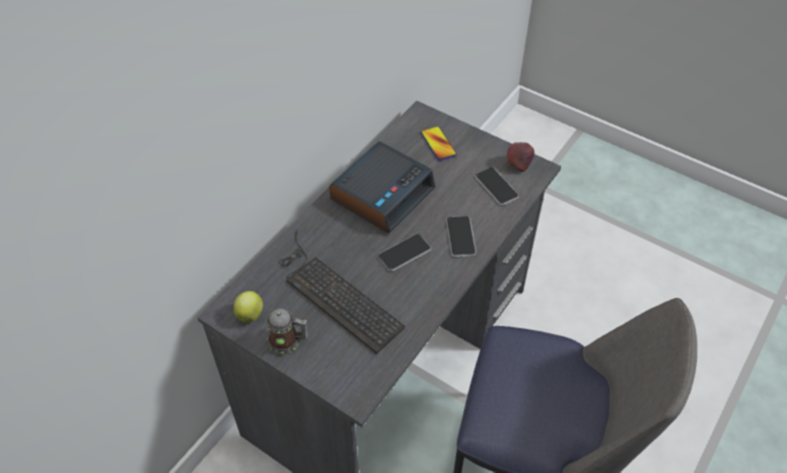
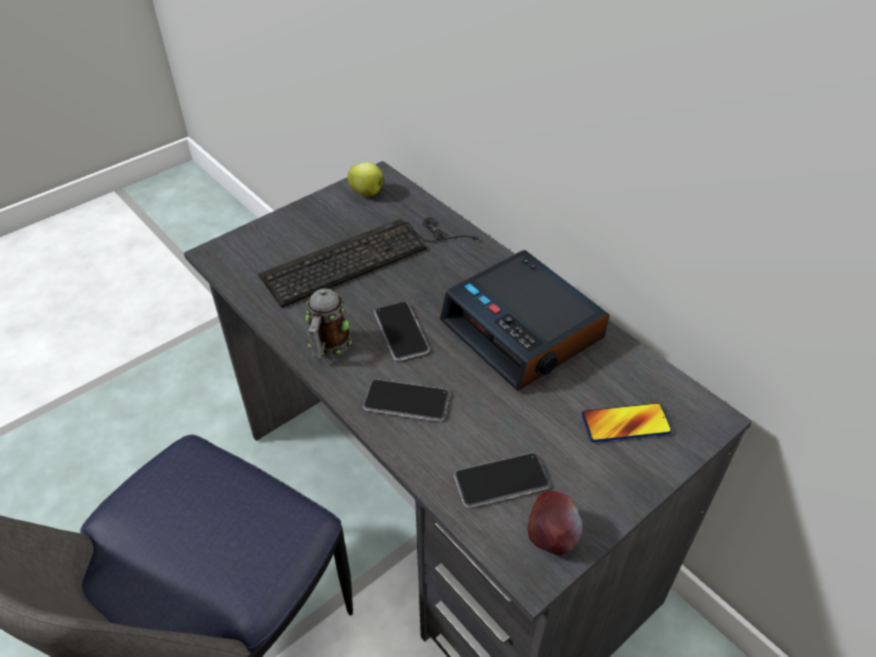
camera: 105 degrees right, 5 degrees down
(288, 341) = (316, 215): mug -> mug (328, 347)

